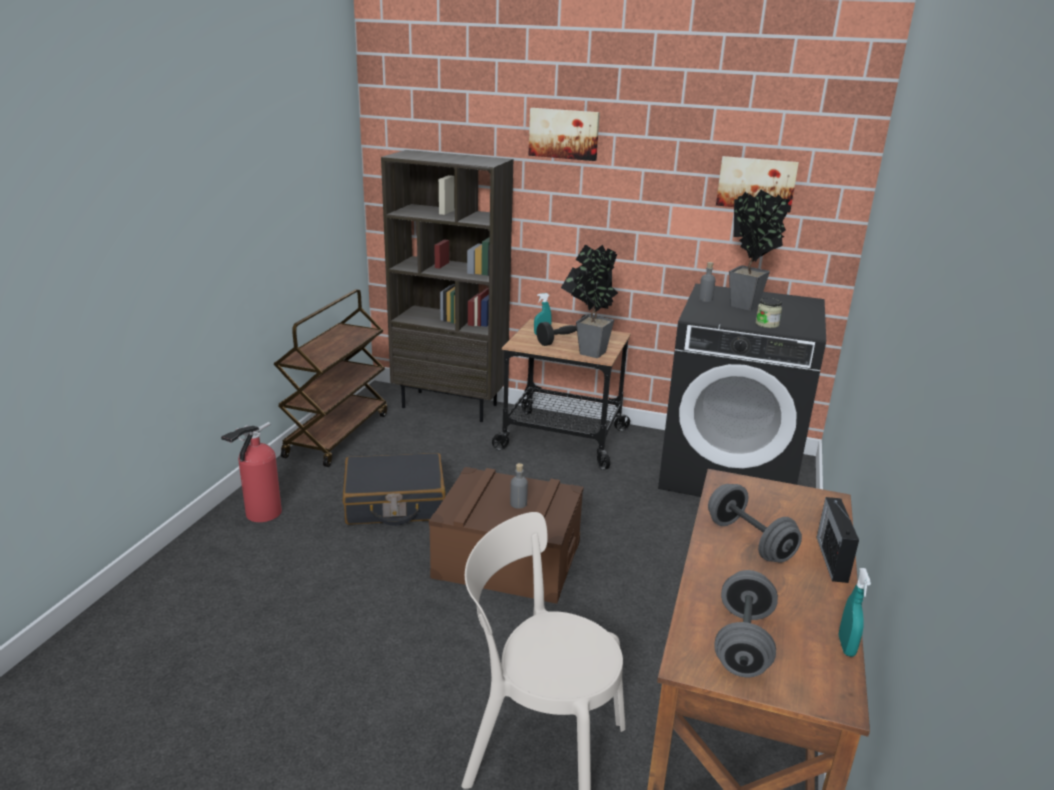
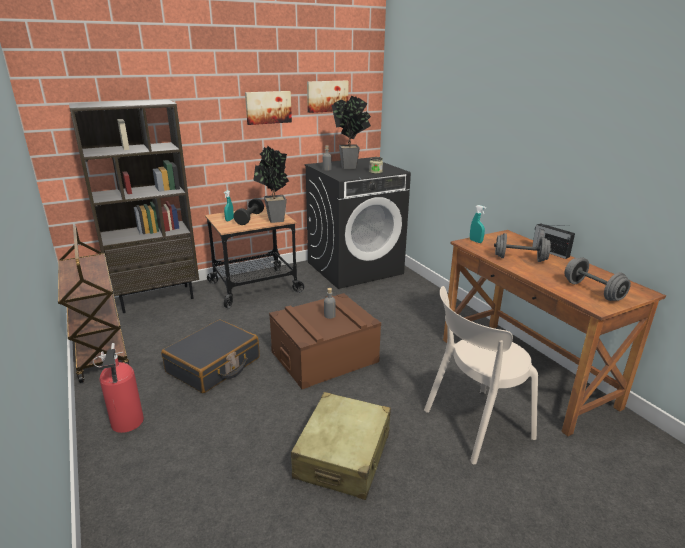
camera: 45 degrees left, 0 degrees up
(360, 668) = (343, 455): none -> beige suitcase
(564, 133) = (203, 76): picture -> picture (268, 107)
(846, 646) = (611, 275): turquoise spray bottle -> turquoise spray bottle (475, 241)

